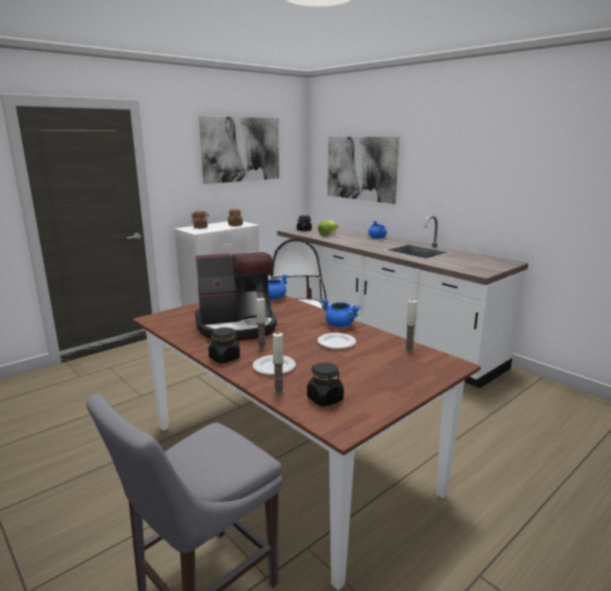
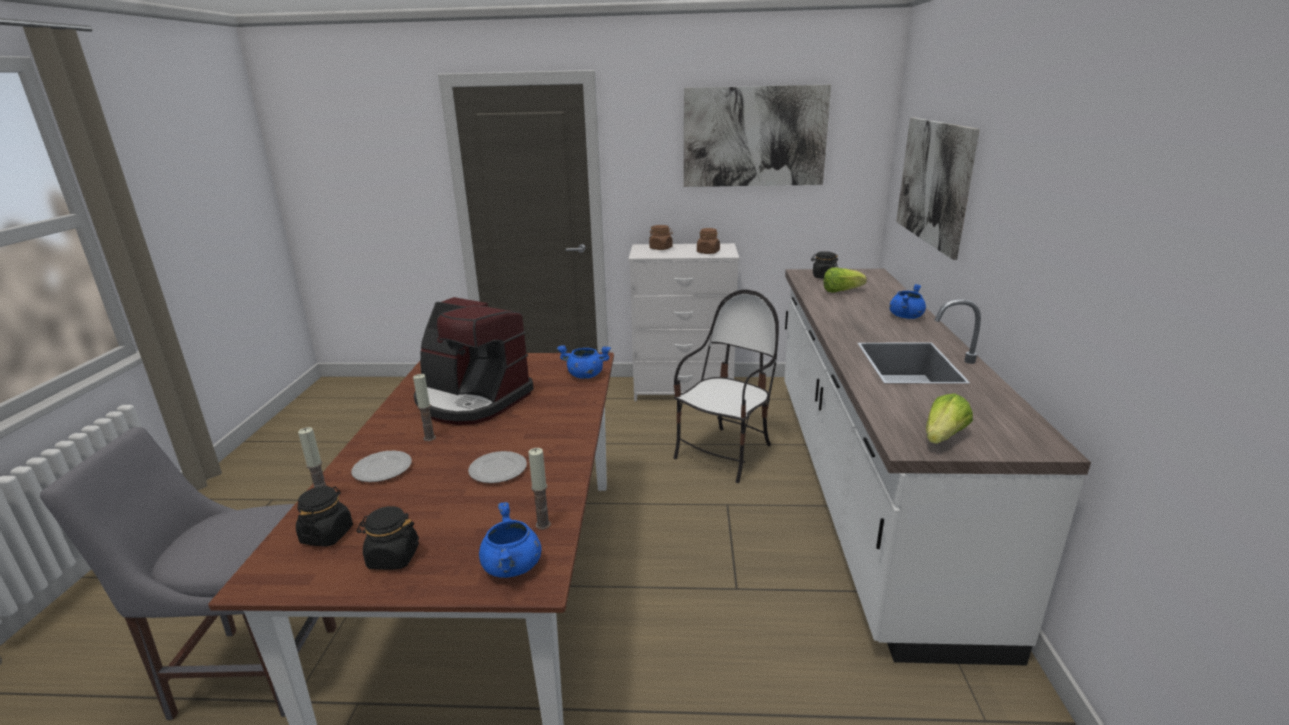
camera: 45 degrees right, 5 degrees up
(224, 358) = (376, 435): black jar -> black jar (393, 557)
(340, 325) = (561, 446): blue cooking pot -> blue cooking pot (512, 567)
(483, 268) = (943, 437): none -> lettuce

